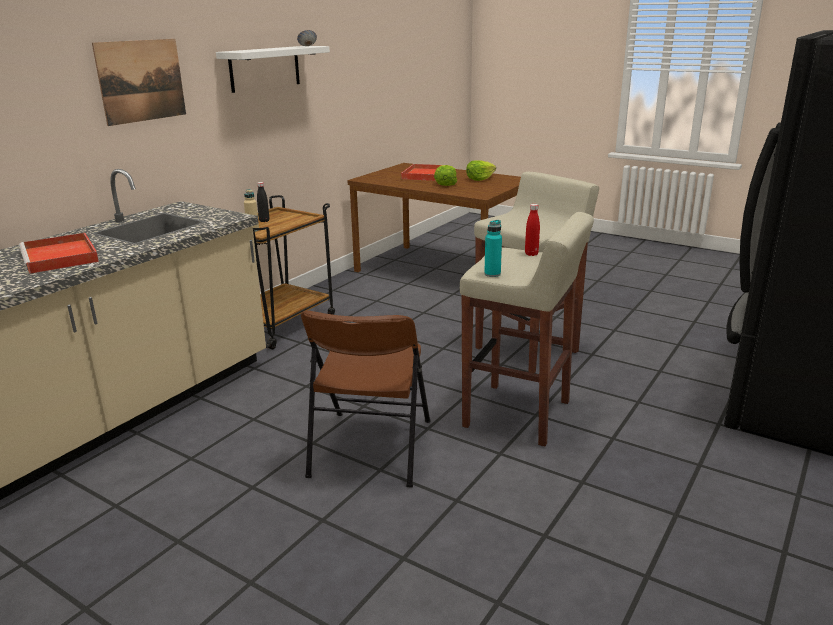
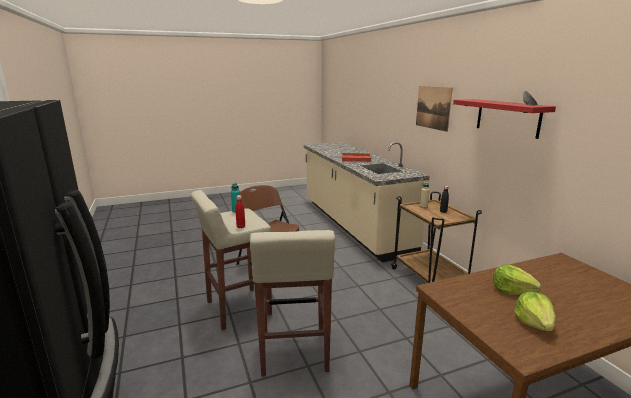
camera: 125 degrees right, 5 degrees down
(265, 68) = (507, 117): white shelf -> red shelf
(424, 174) = (580, 296): red tray -> none

